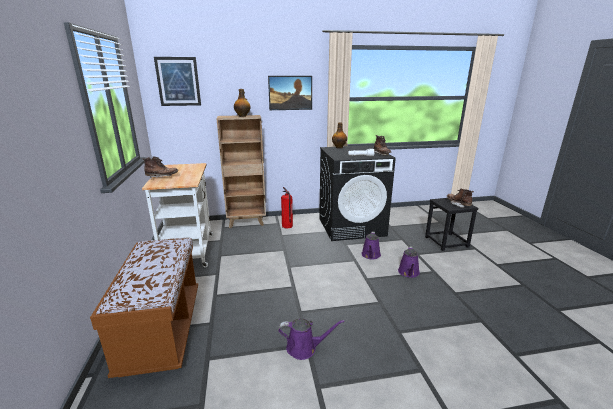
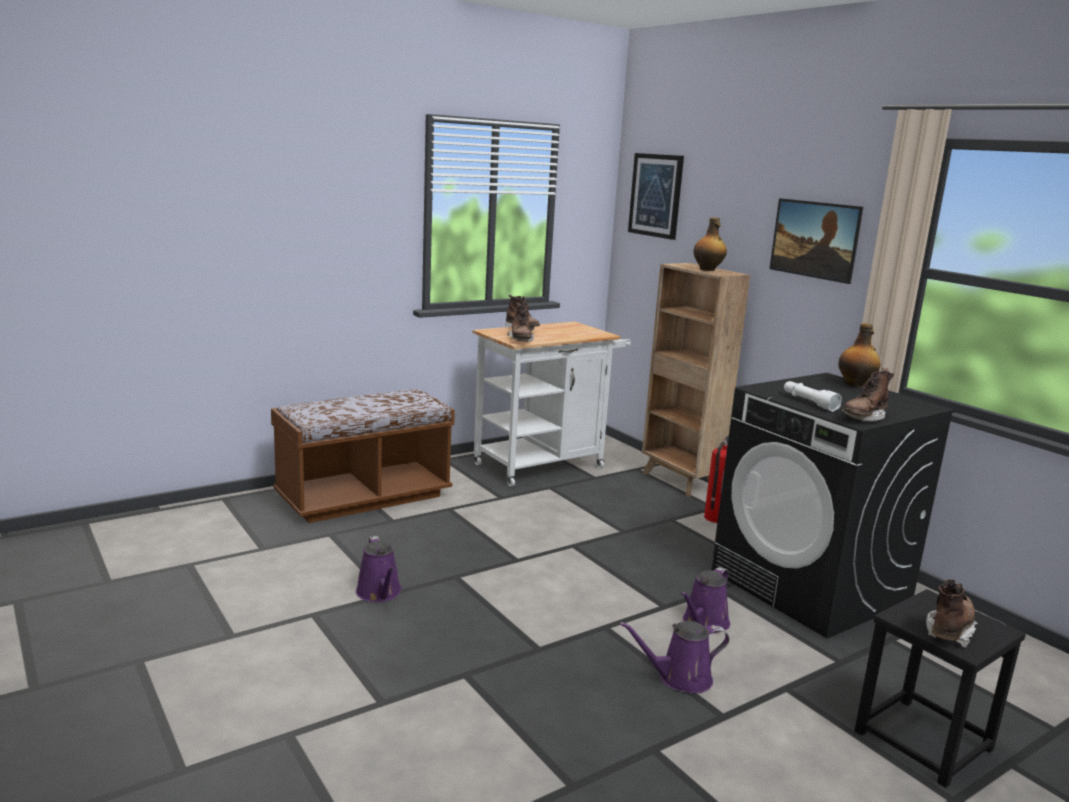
camera: 65 degrees right, 5 degrees down
(187, 181) = (520, 340): none -> brown boot
(370, 255) = (703, 623): purple watering can -> purple watering can turned 45 degrees counterclockwise

